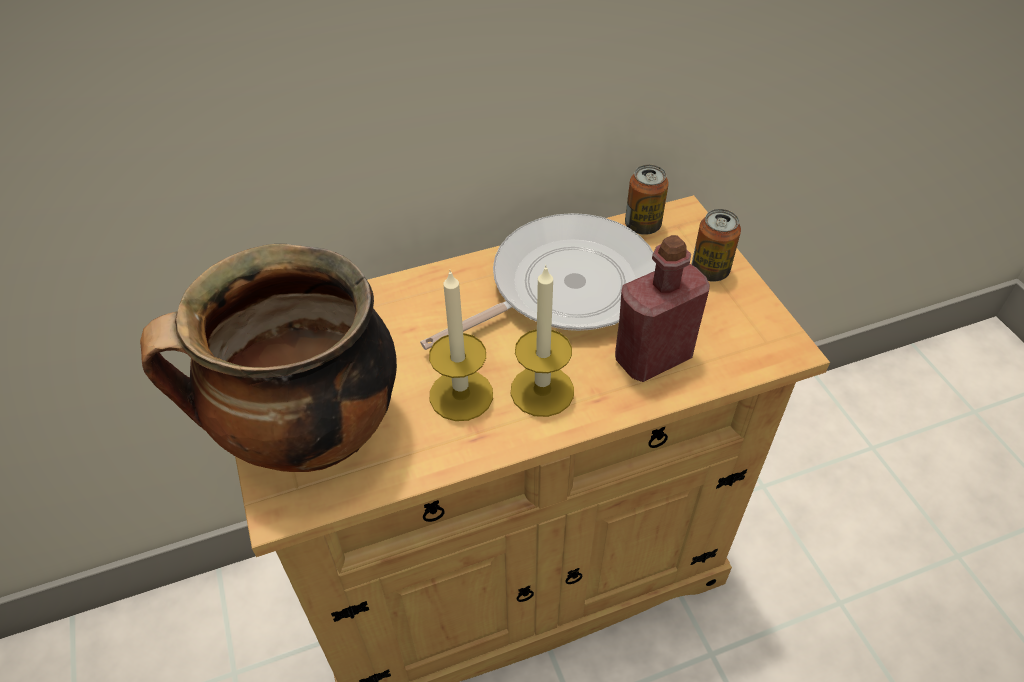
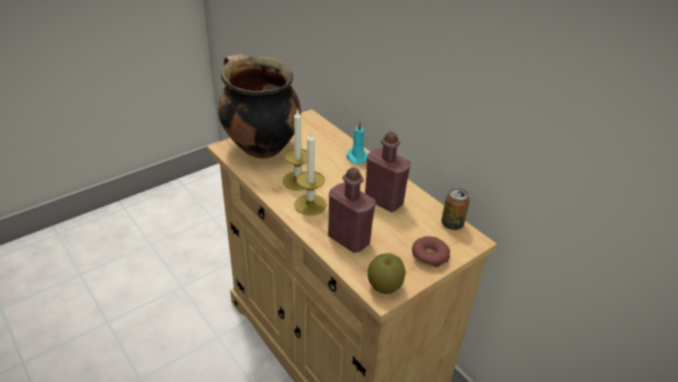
camera: 70 degrees right, 10 degrees down
(422, 291) = (356, 157): none -> turquoise candle
(563, 287) = (383, 201): frying pan -> red bottle
(710, 271) = (429, 256): can -> donut
(768, 340) = (384, 286): none -> apple

